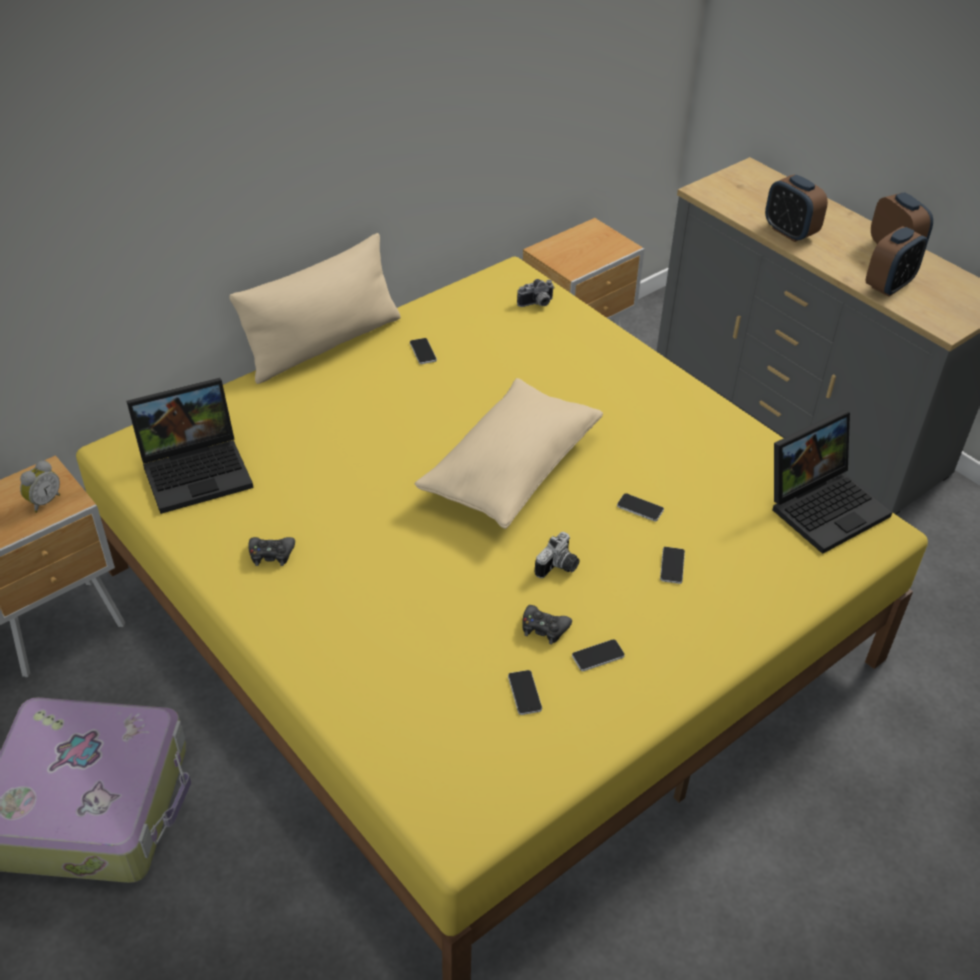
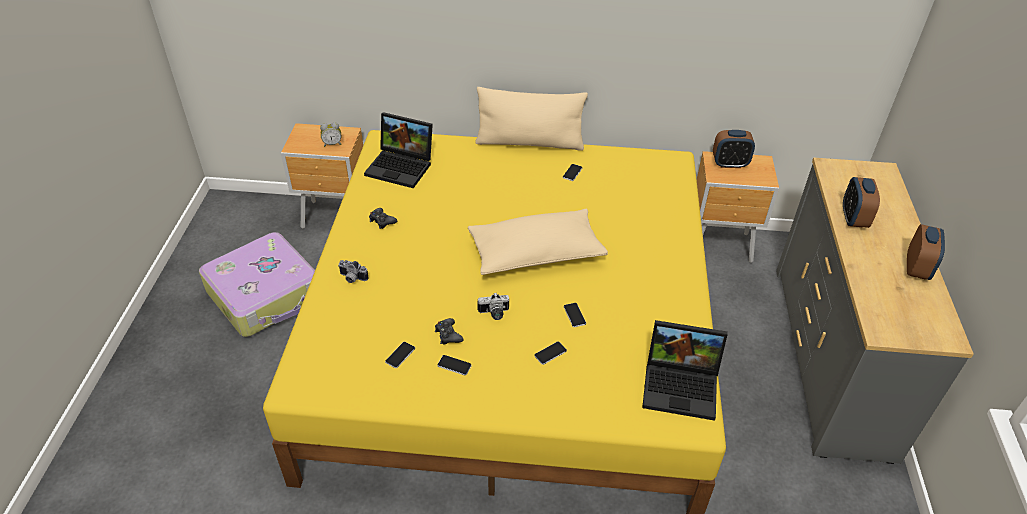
camera: 45 degrees right, 0 degrees up
(537, 304) = (667, 183): camera -> camera (352, 278)
(889, 286) = (876, 286): alarm clock -> alarm clock (729, 164)

